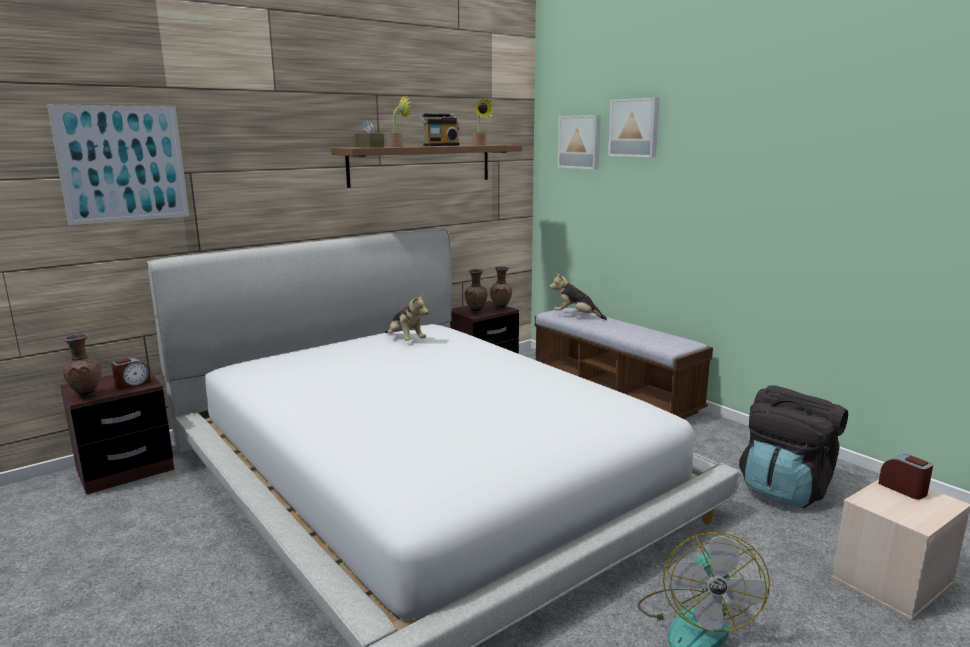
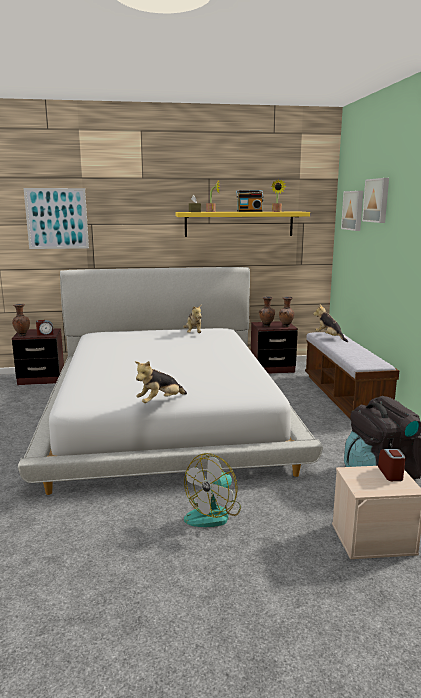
camera: 30 degrees right, 0 degrees up
(421, 164) = (239, 224): brown shelf -> yellow shelf
(552, 467) = (160, 402): none -> plush toy

